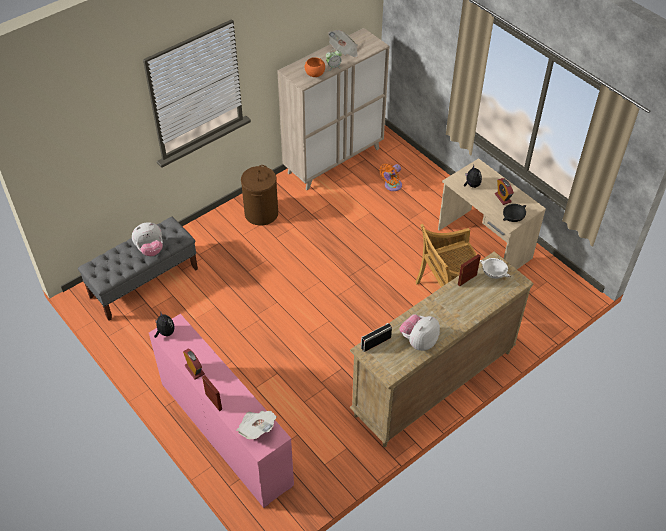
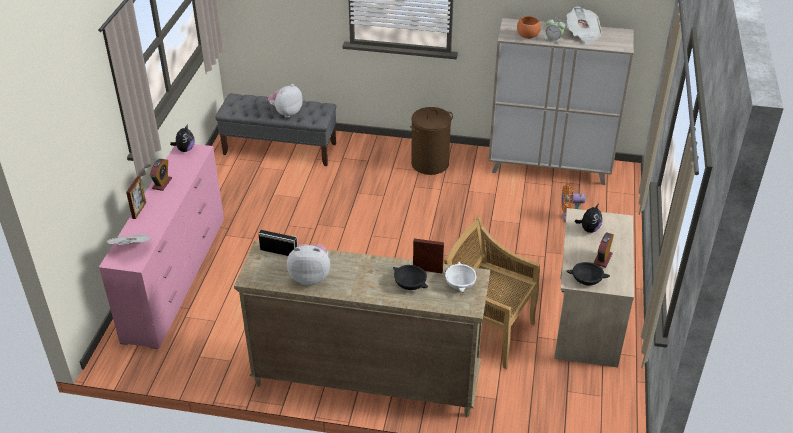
camera: 50 degrees right, 10 degrees down
(150, 249) = (286, 113): plush toy -> plush toy turned 105 degrees clockwise
(472, 296) = (409, 284): none -> black bowl

